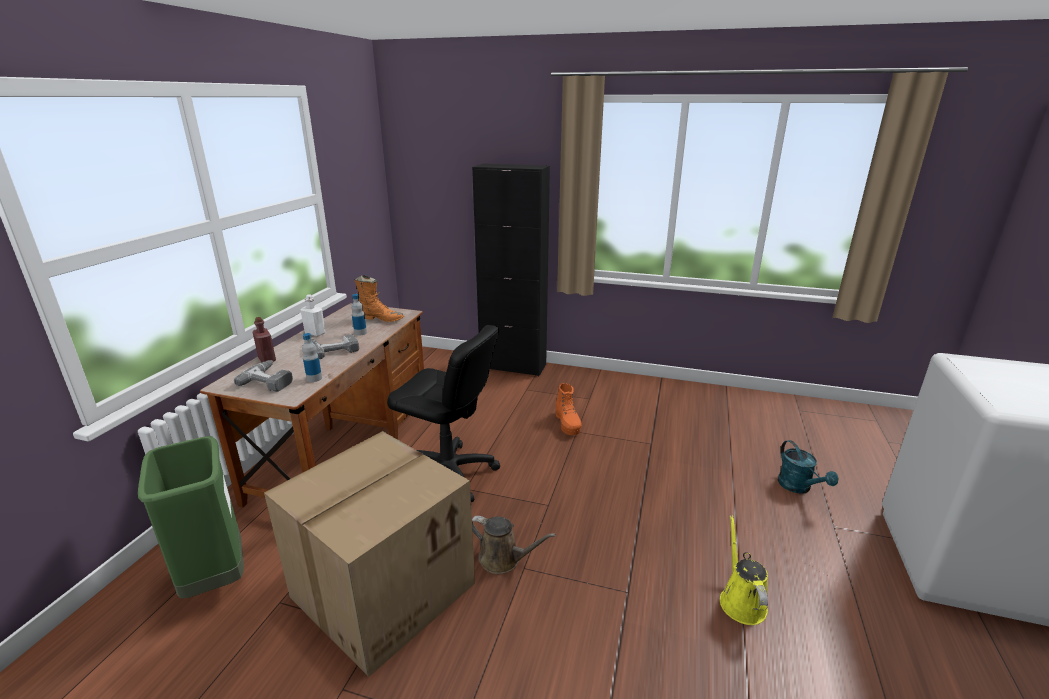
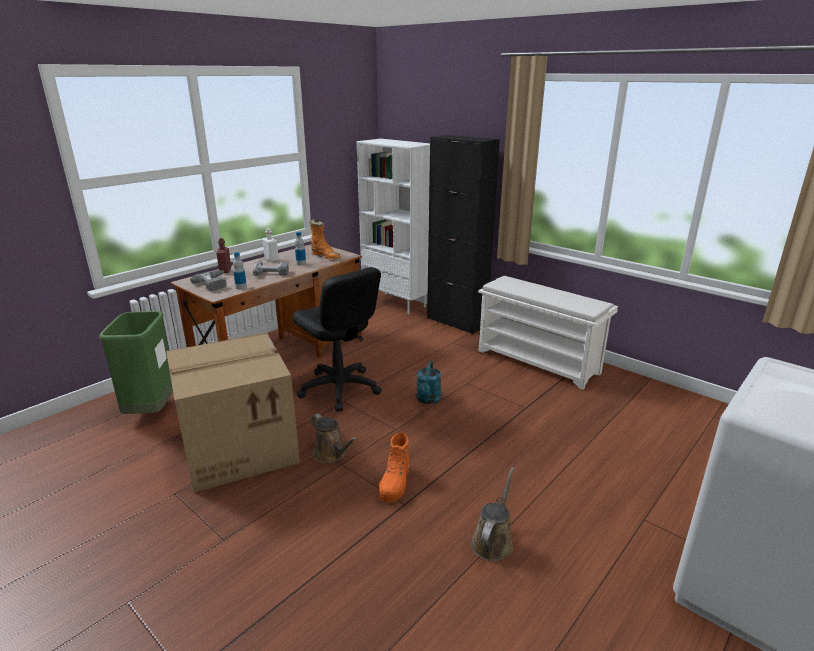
camera: 25 degrees right, 0 degrees up
(434, 357) = (397, 303): none -> white bookcase
(567, 424) = (464, 375): orange boot -> orange boot (395, 484)
(623, 392) = (539, 362): none -> white shoe rack
(741, 600) = (493, 541): yellow watering can -> brown watering can
(798, 487) = (640, 479): turquoise watering can -> turquoise watering can (428, 400)

